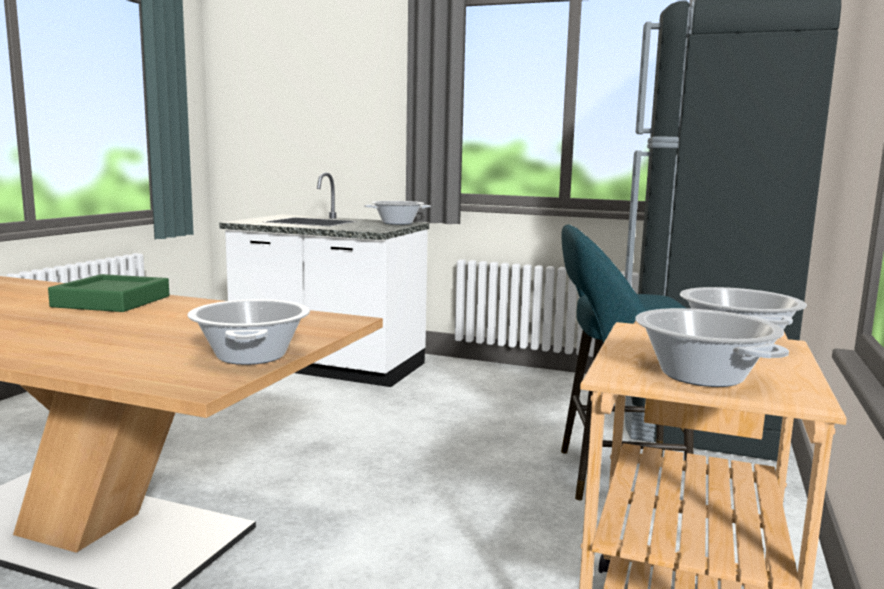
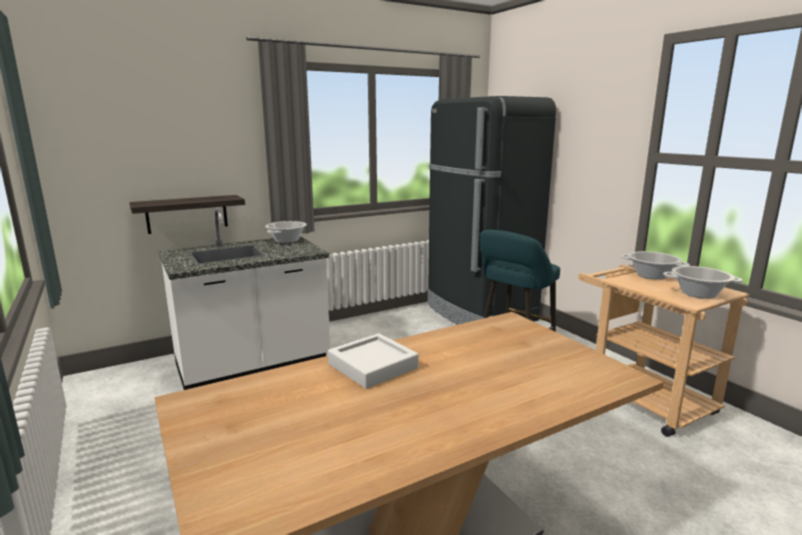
camera: 50 degrees left, 5 degrees up
(112, 301) = (373, 366): green tray -> white tray
(252, 356) = (576, 355): cooking pot -> none
(329, 181) = (187, 214): none -> shelf

